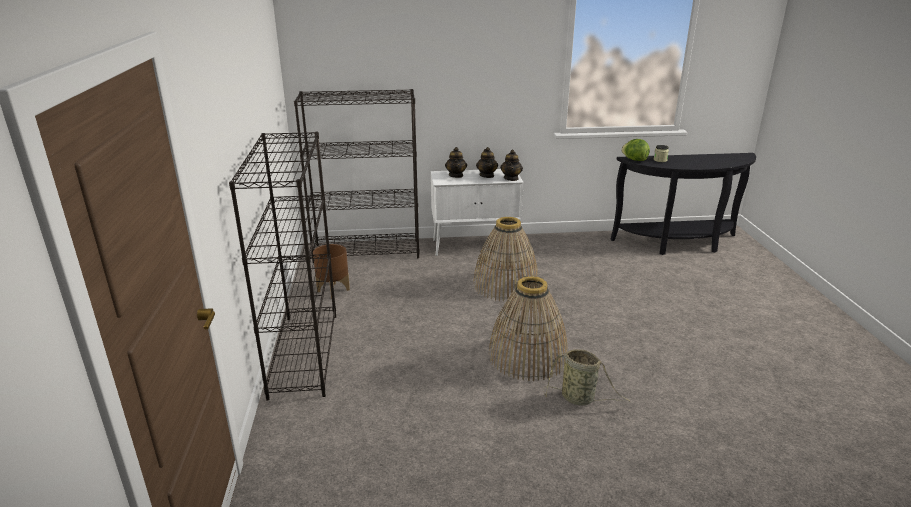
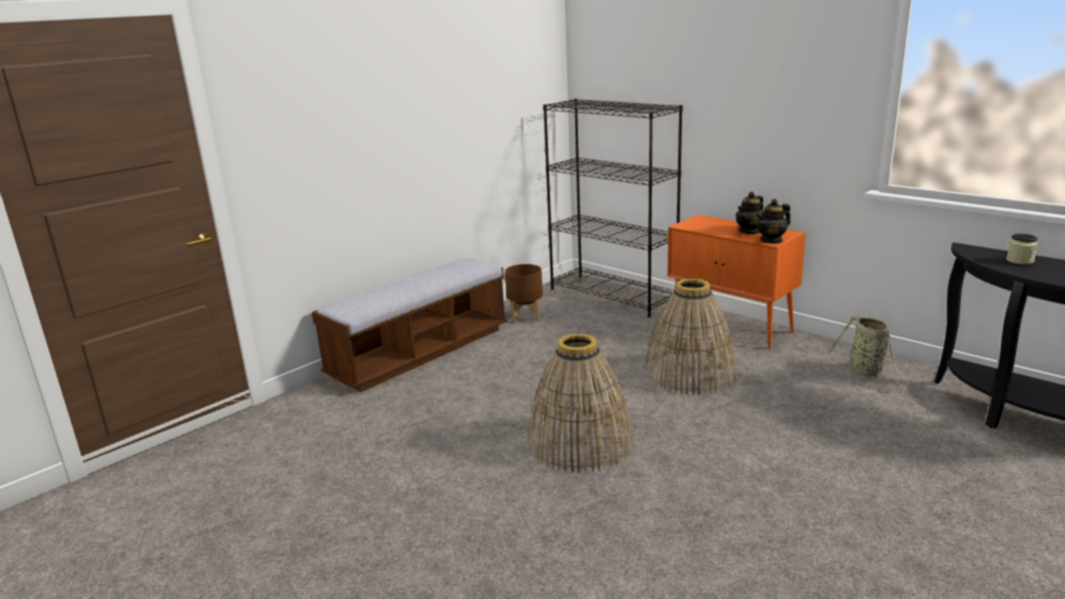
camera: 50 degrees right, 5 degrees down
(304, 353) = (420, 352): black bookcase -> bench
(456, 175) = (714, 224): teapot -> none
(475, 246) = (731, 327): white cabinet -> orange cabinet
(580, 398) = (553, 503): basket -> basket (867, 372)
(634, 160) = (971, 251): lettuce -> none

